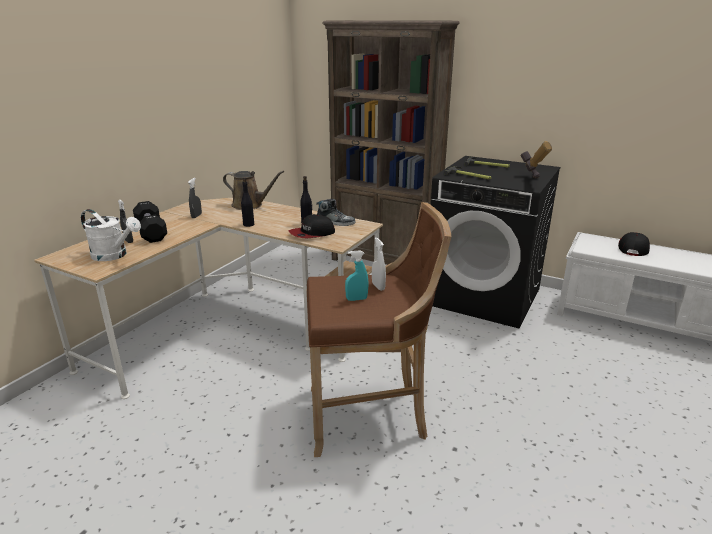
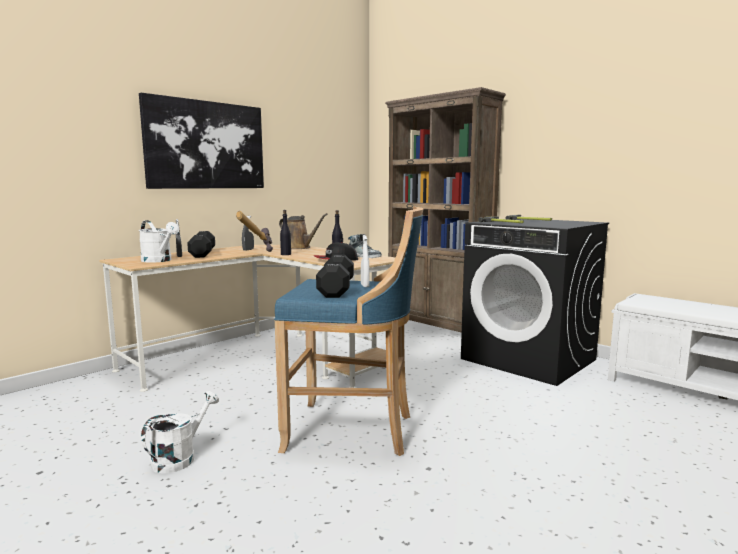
camera: 15 degrees right, 15 degrees down
(126, 94) = (206, 145): none -> picture
(221, 482) = (180, 457): none -> white watering can
(356, 299) = (336, 289): turquoise spray bottle -> black dumbbell
(370, 416) = (354, 431): brown stool -> blue stool
(531, 182) = (564, 225): hammer -> hammer (254, 253)
(633, 247) = (694, 305): cap -> none

